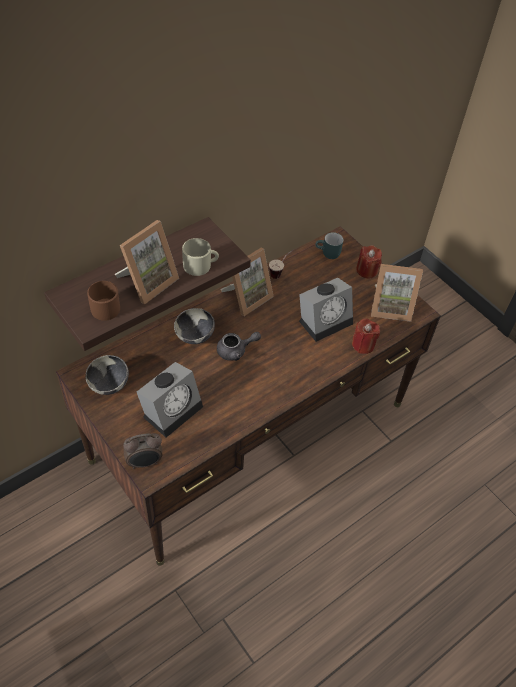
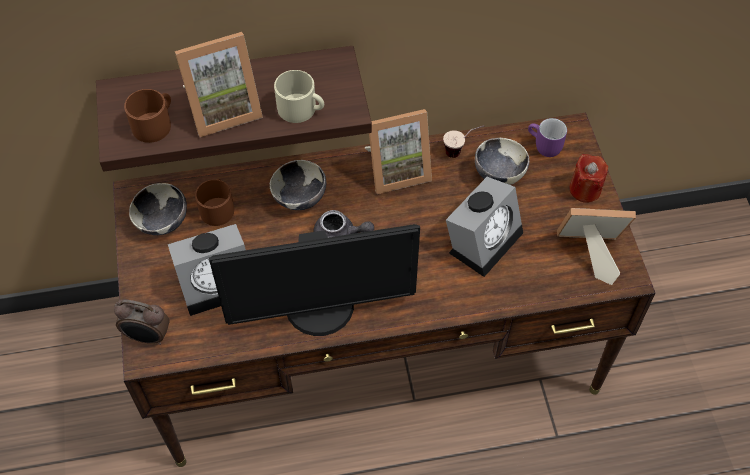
camera: 30 degrees right, 5 degrees up
(142, 361) = (217, 207): none -> brown mug
(250, 400) = (320, 309): none -> monitor
(311, 279) = (498, 174): none -> bowl
(325, 320) = (484, 239): alarm clock -> alarm clock turned 45 degrees counterclockwise
(328, 254) = (543, 147): turquoise mug -> purple mug
(363, 345) = (515, 293): red candle -> none
(390, 307) = (588, 254): picture frame -> picture frame turned 150 degrees clockwise

